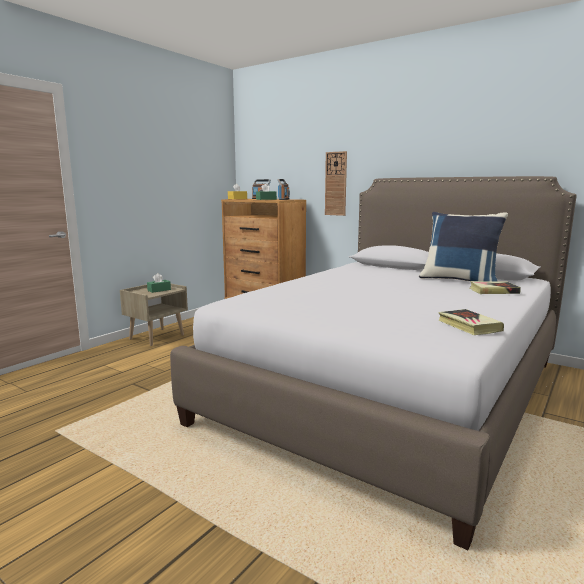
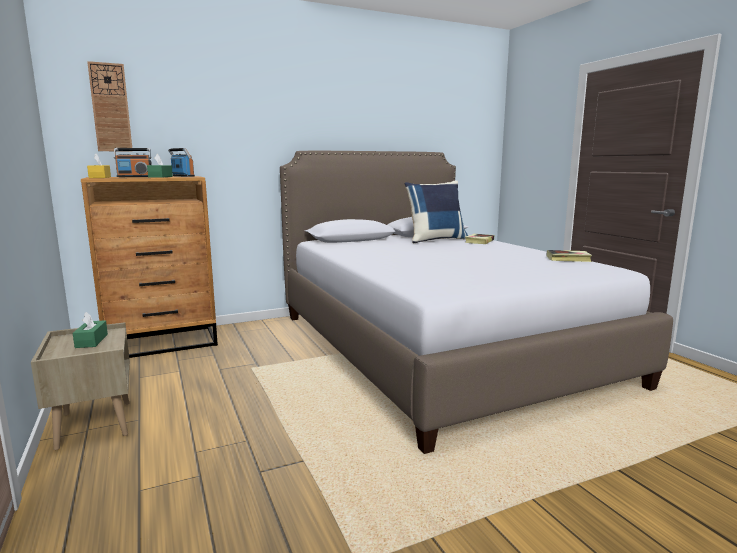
camera: 60 degrees left, 0 degrees up
(336, 184) = (239, 156): wall clock -> wall clock (110, 108)

